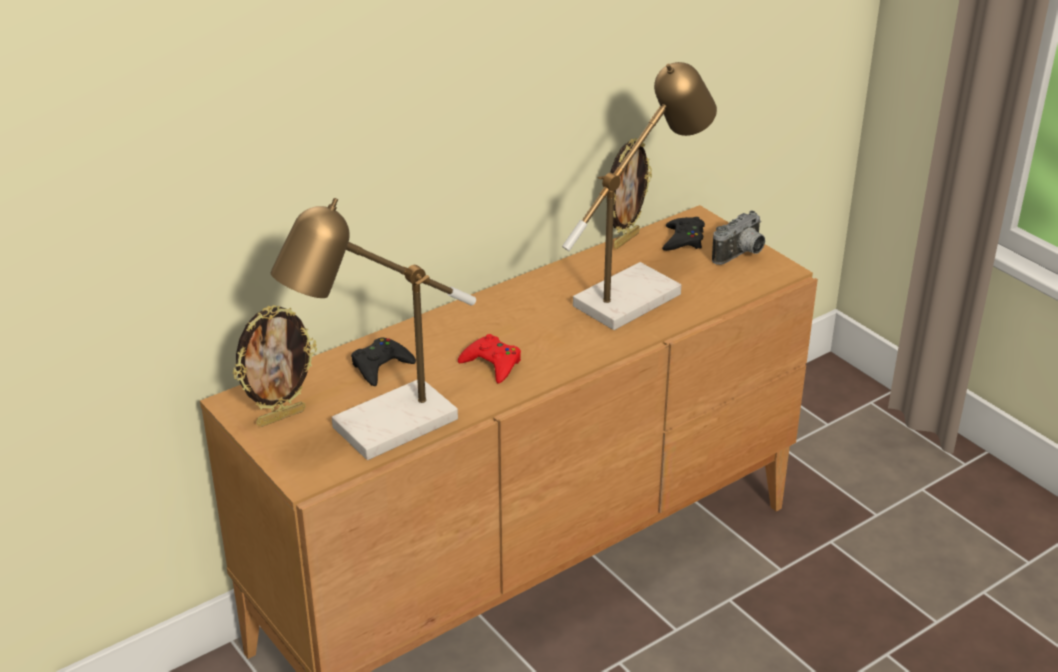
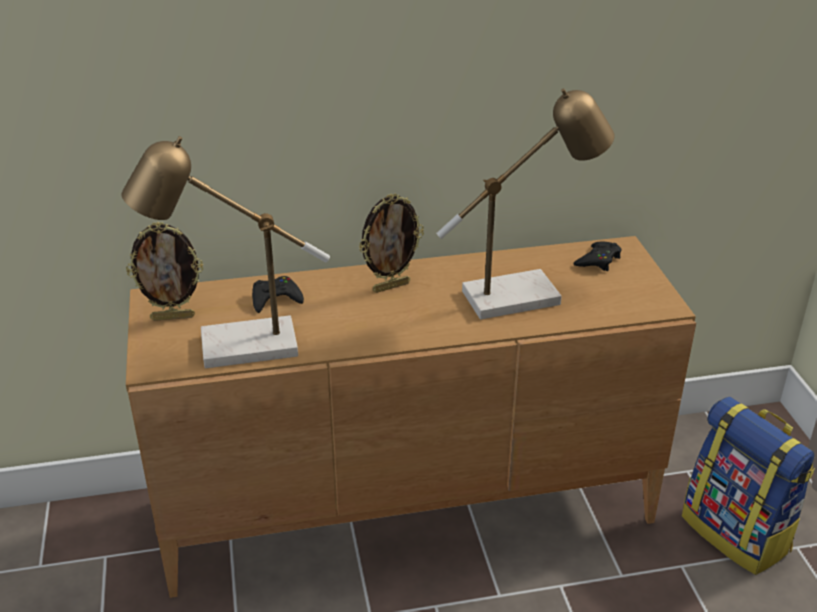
camera: 25 degrees right, 0 degrees up
(492, 364) = (360, 320): red game controller -> none
(625, 240) = (548, 249): picture frame -> picture frame (391, 286)
(741, 255) = (640, 285): camera -> none
(863, 493) = (737, 533): none -> backpack

